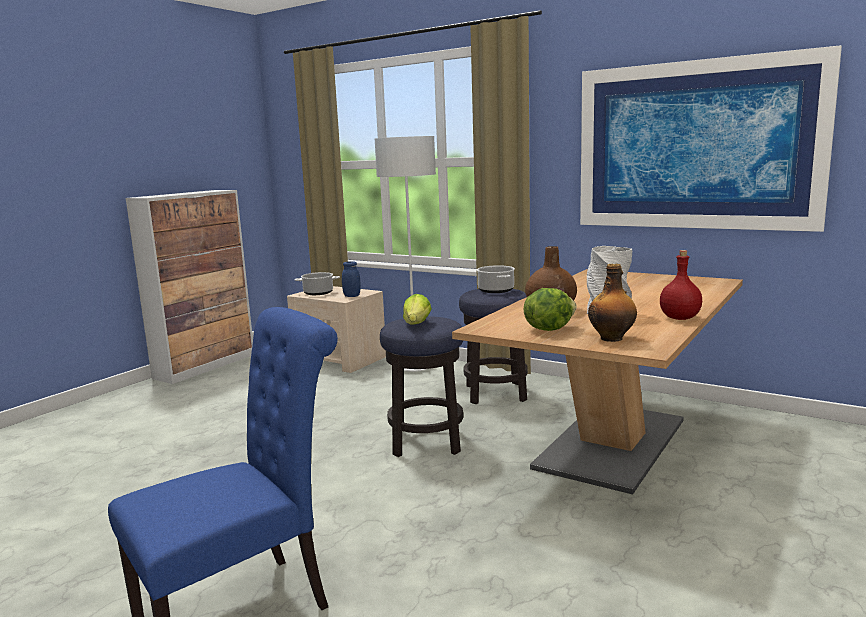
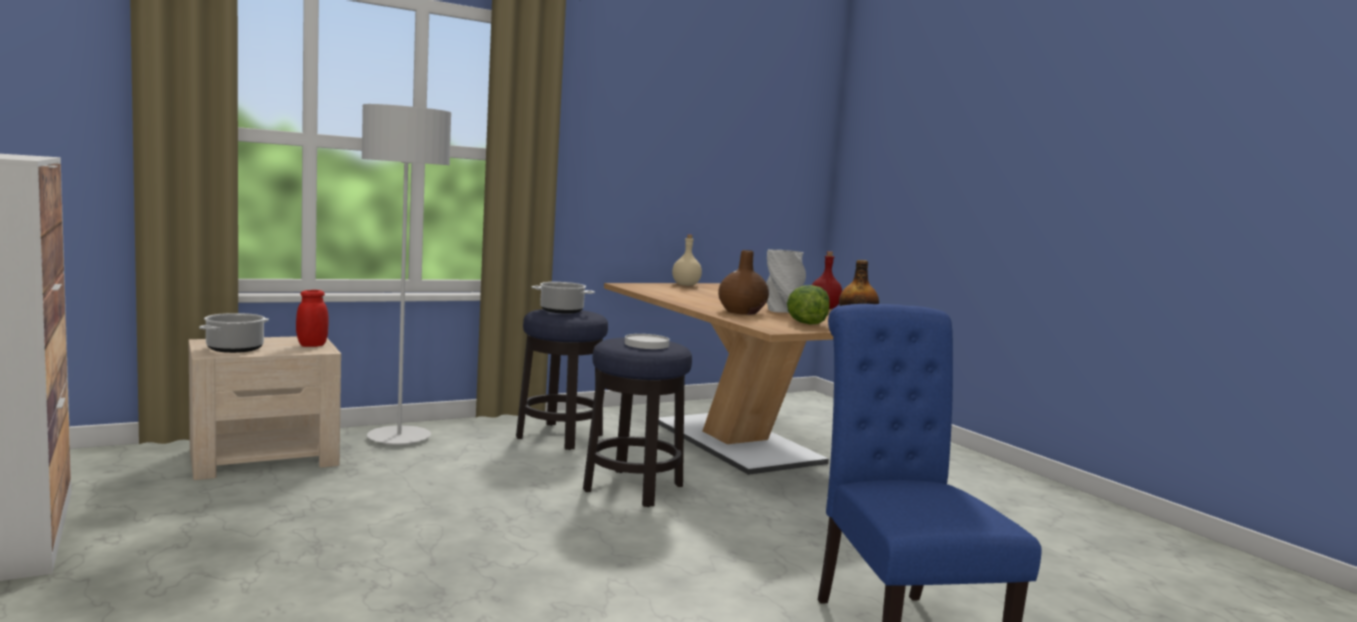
camera: 65 degrees left, 5 degrees down
(352, 296) = (312, 345): blue jar -> red jar
(417, 324) = (646, 344): lettuce -> white plate
(660, 277) = (686, 285): none -> beige bottle
(696, 146) = (700, 162): picture -> none

